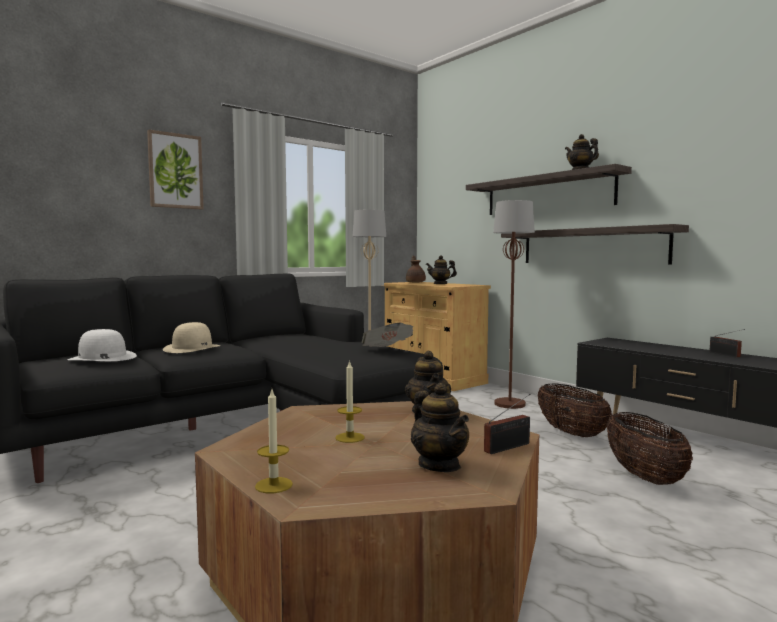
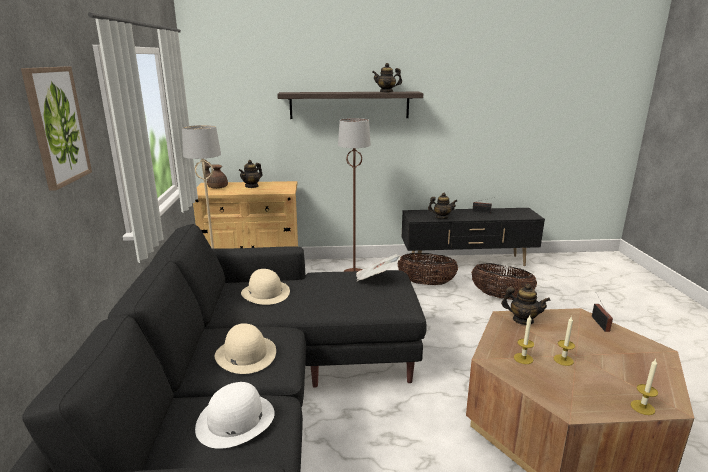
camera: 55 degrees left, 15 degrees up
(297, 338) = (265, 293): none -> beige hat
(324, 422) = (523, 358): none -> candle
(439, 465) = (622, 350): teapot -> teapot (441, 217)
(591, 246) = (388, 147): shelf -> none

